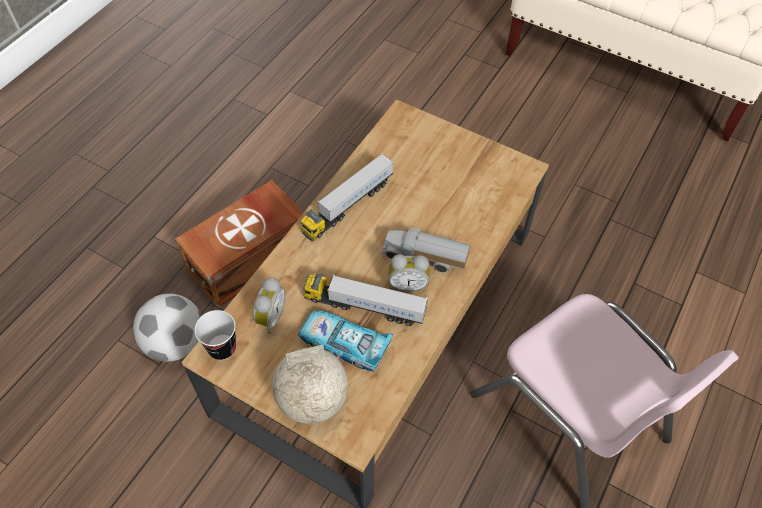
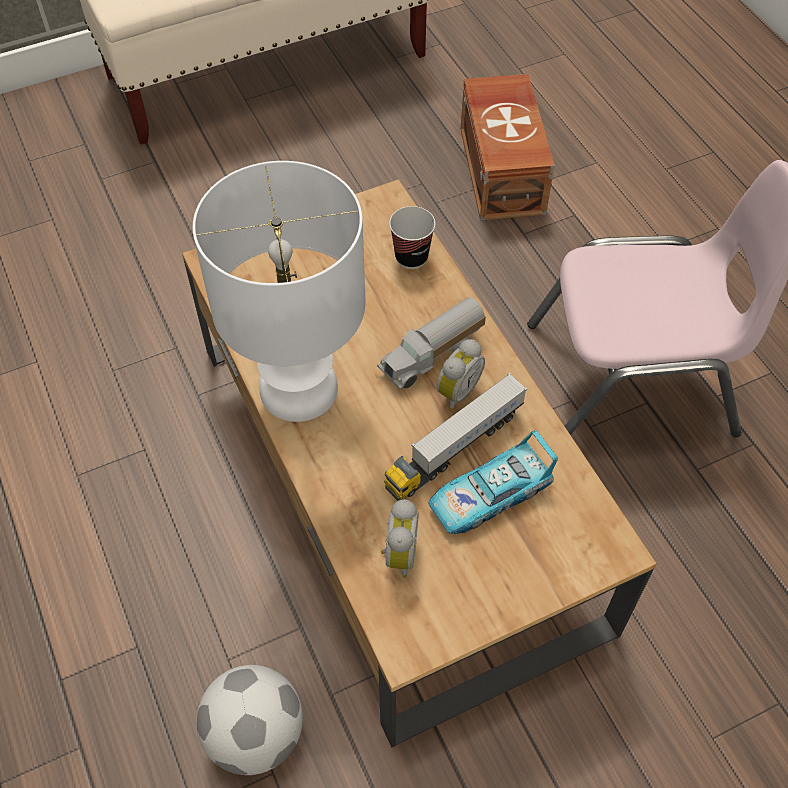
camera: 55 degrees left, 0 degrees up
(222, 348) = (405, 629): cup -> cup (411, 257)
(251, 259) = (200, 575): brown storage box -> brown storage box (503, 169)
(269, 317) = (398, 554): alarm clock -> alarm clock turned 45 degrees clockwise
(313, 400) = (542, 566): globe -> none
(348, 206) = (300, 388): toy truck -> white table lamp

